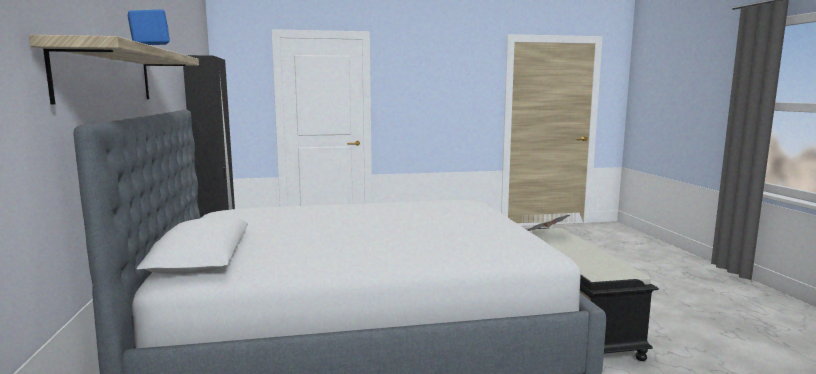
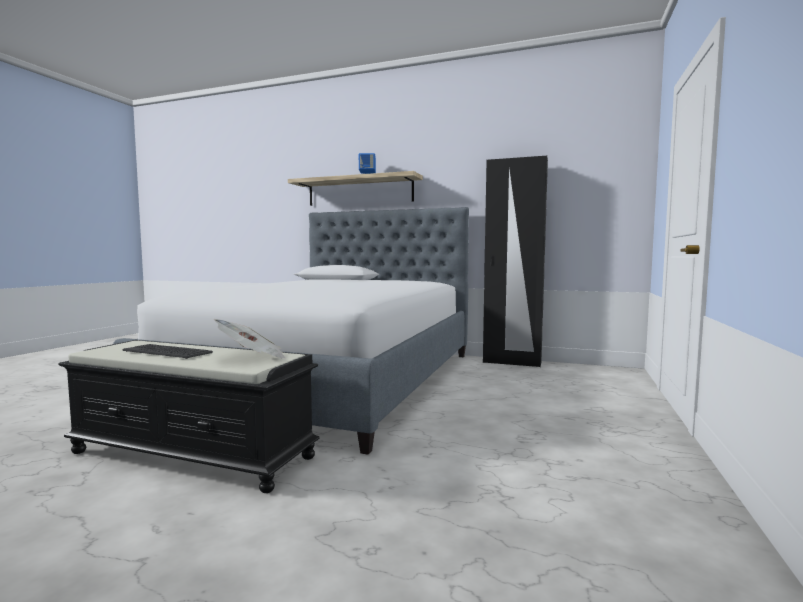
camera: 120 degrees right, 5 degrees down
(583, 254) = (168, 352): none -> keyboard

